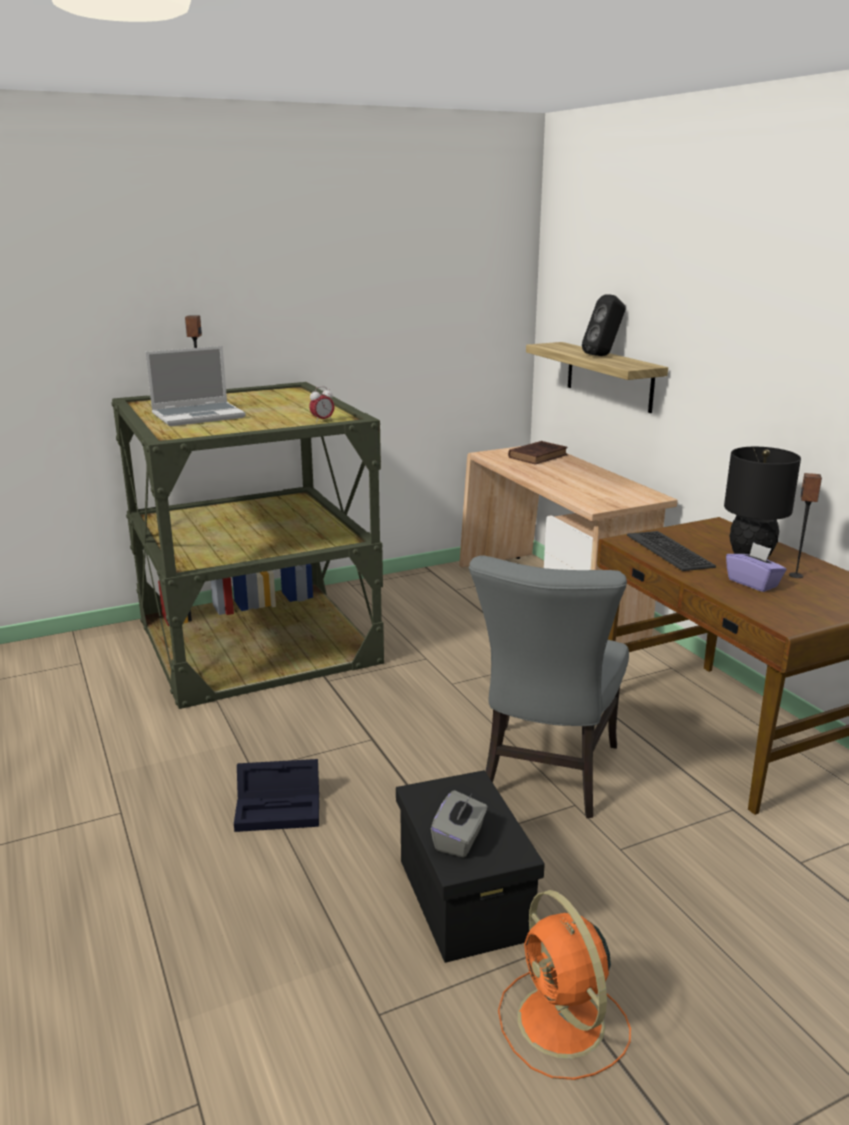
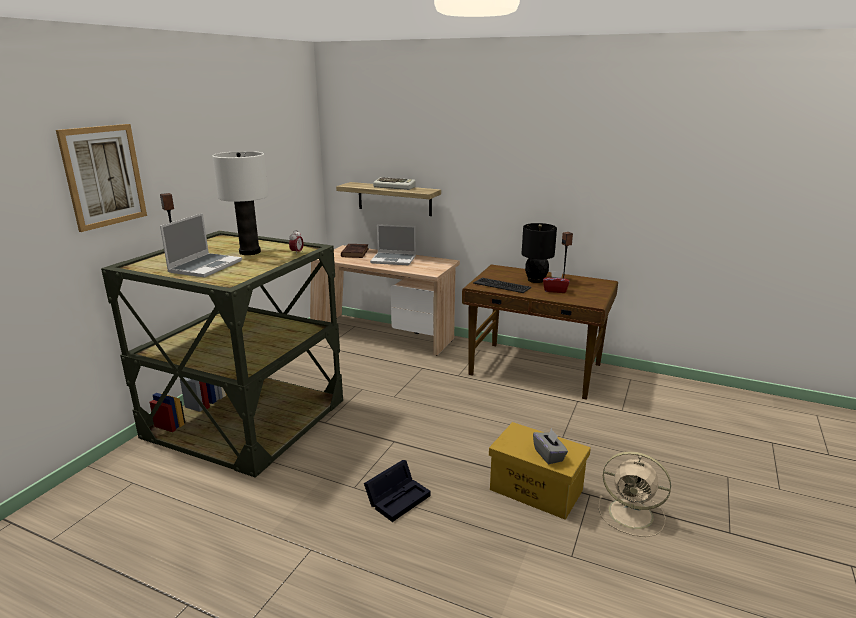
camera: 40 degrees left, 0 degrees up
(135, 286) = (104, 176): none -> picture
(277, 410) = (249, 252): none -> white table lamp
(465, 899) = (537, 490): black storage box -> yellow storage box
(545, 775) = (494, 420): grey chair -> none
(563, 1024) = (633, 514): orange fan -> beige fan
(575, 476) = (394, 260): none -> laptop
(603, 355) = (395, 187): black speaker -> keyboard
(753, 583) = (555, 290): purple tissue box -> red tissue box

